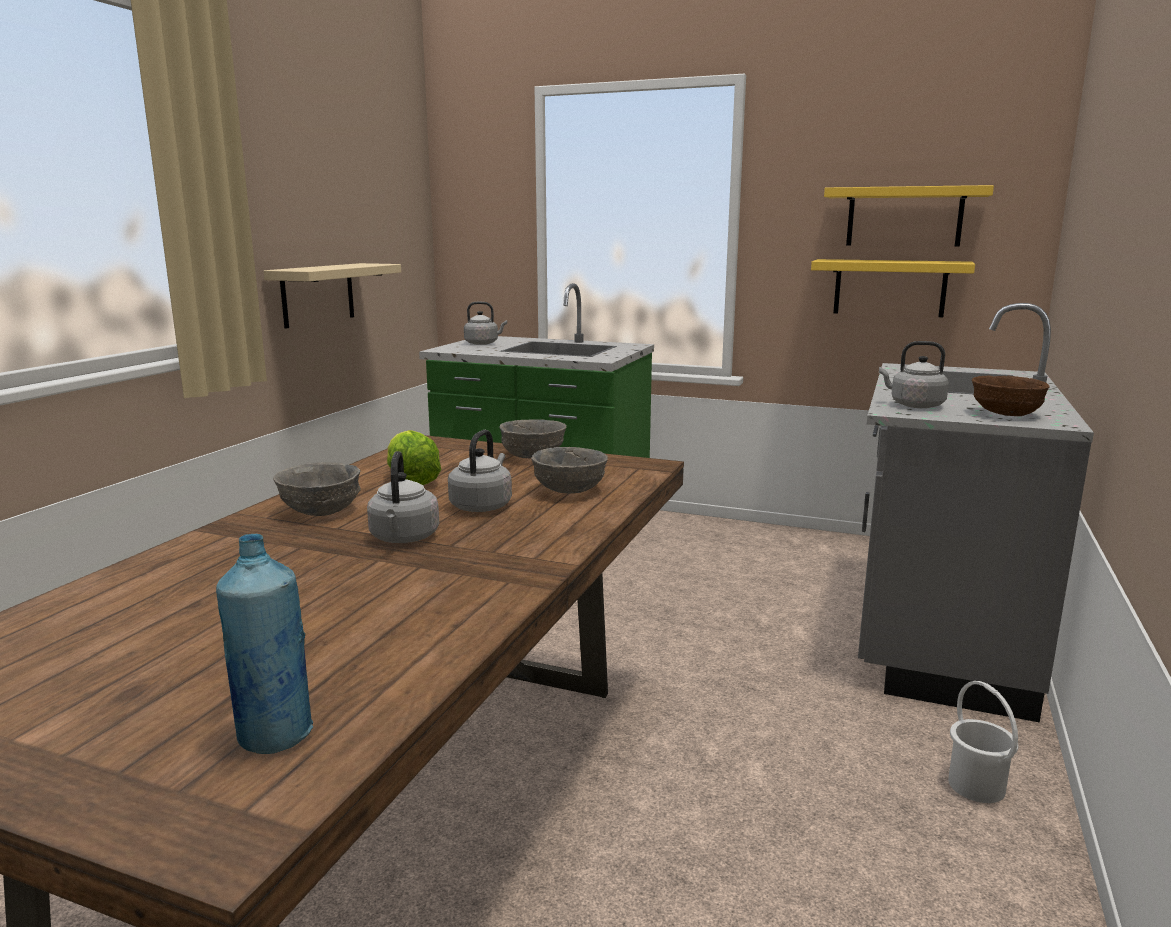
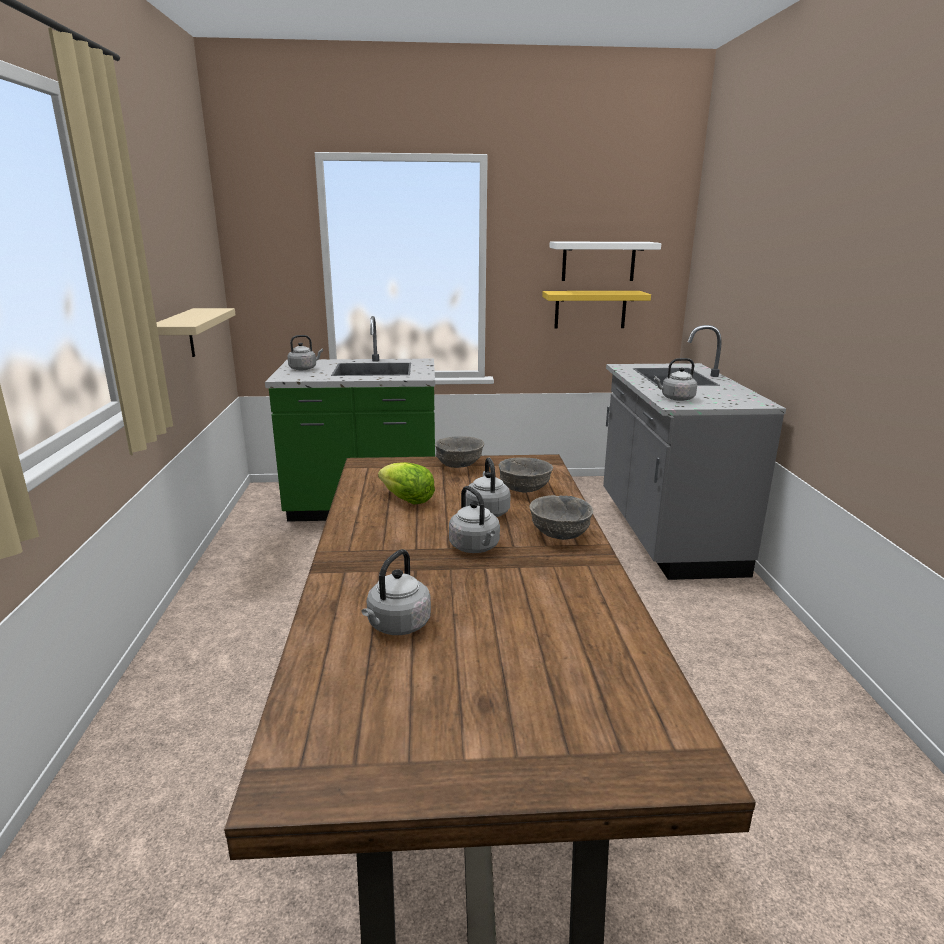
camera: 25 degrees left, 5 degrees up
(184, 595) = (397, 626): none -> grey kettle
(275, 735) = (618, 702): blue bottle -> none
(321, 510) = (381, 536): grey bowl -> grey bowl (559, 534)
(904, 217) = (598, 261): yellow shelf -> white shelf
(977, 785) = (751, 621): white bucket -> none
(1005, 414) = (729, 399): brown bowl -> none

